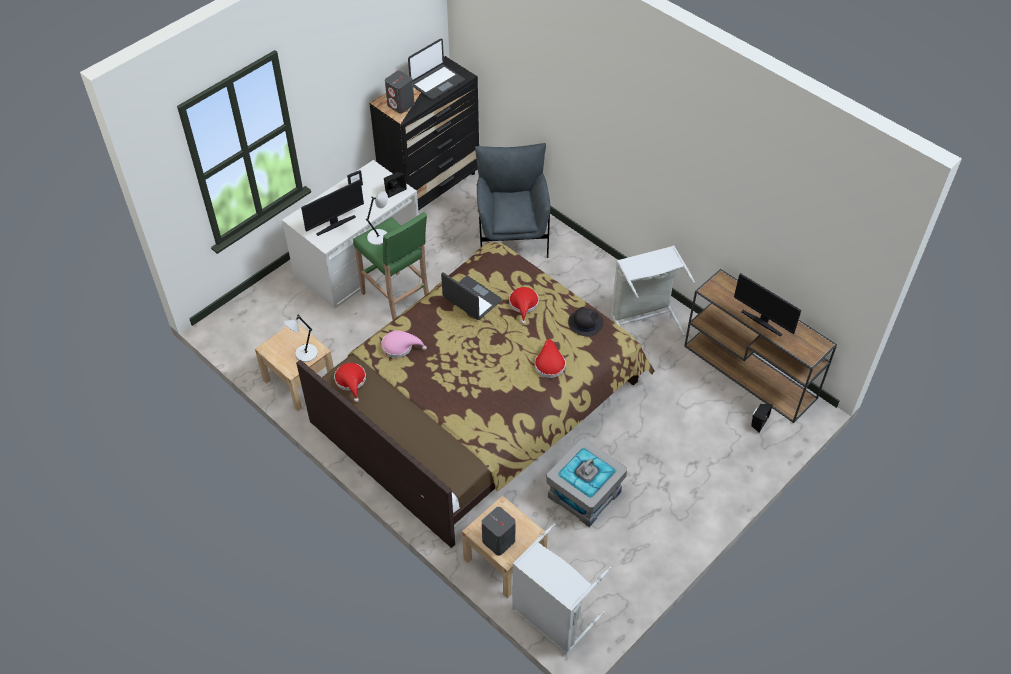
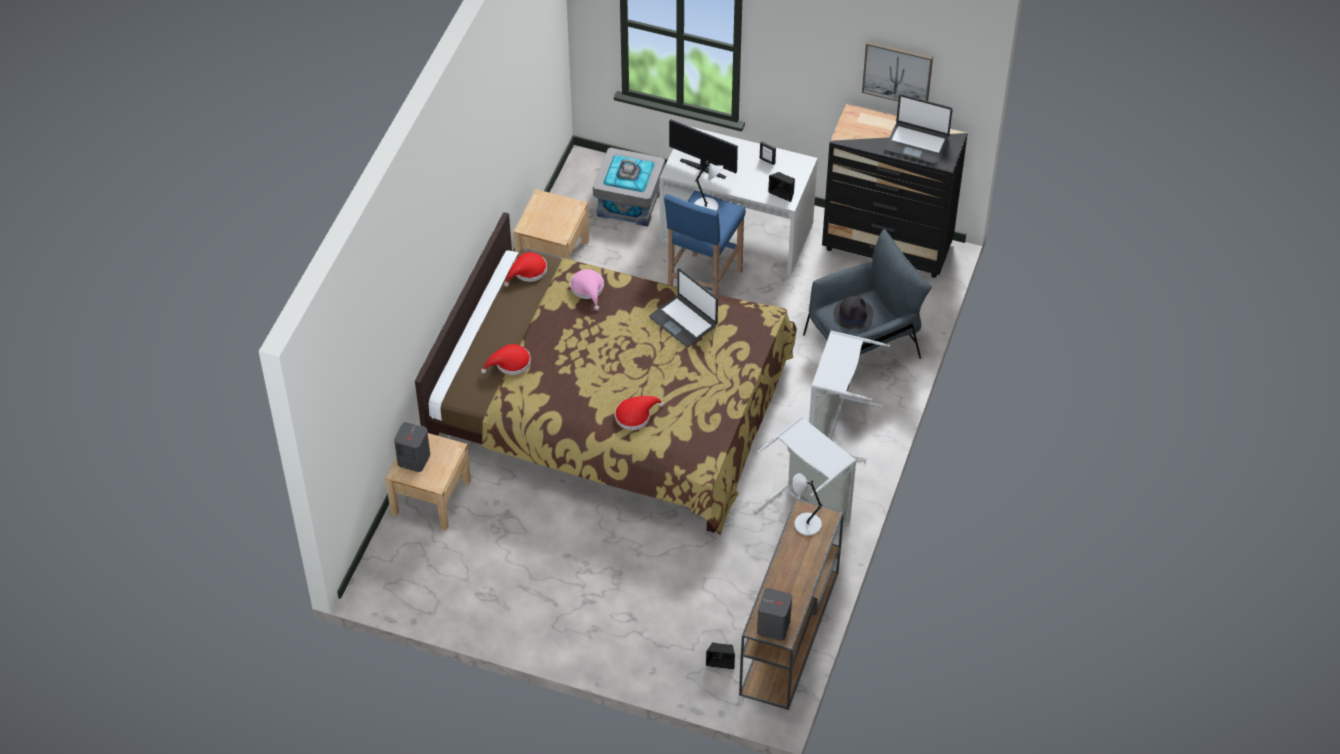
camera: 65 degrees right, 0 degrees up
(305, 354) = (550, 228): grey table lamp -> grey table lamp (806, 524)
(394, 45) = (897, 72): none -> picture
(397, 299) = (703, 286): green stool -> blue stool
(401, 105) = (859, 129): grey speaker -> grey speaker (773, 627)
(471, 299) = (684, 321): laptop -> laptop turned 120 degrees clockwise
(524, 305) = (702, 366): red hat -> red hat (510, 363)
(552, 618) = (386, 557): grey laundry basket -> grey laundry basket (835, 424)
(584, 494) = (541, 534): grey storage box -> grey storage box (629, 202)
(585, 322) = (709, 426): black hat -> black hat (853, 314)
(762, 322) = (784, 572): monitor -> none

